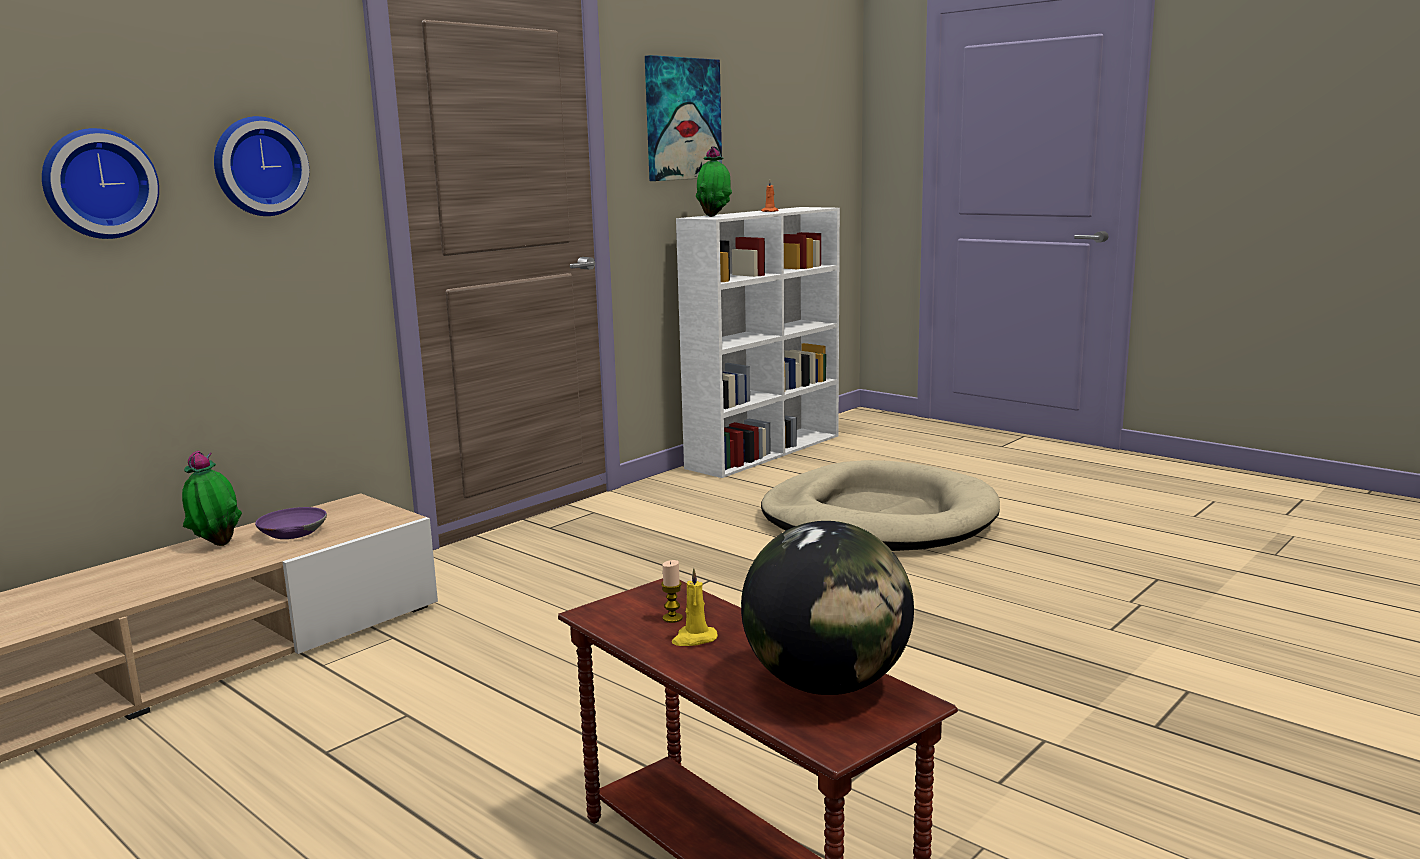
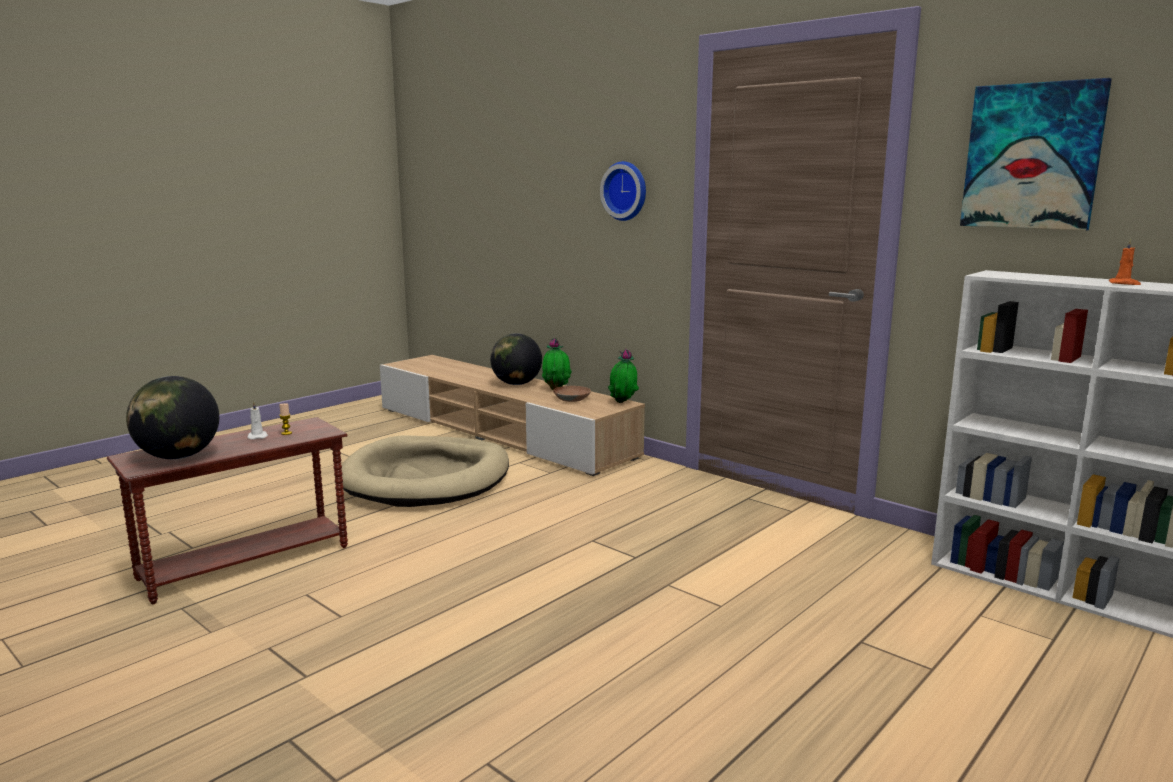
camera: 90 degrees right, 0 degrees up
(98, 184) = (562, 196): wall clock -> none
(132, 576) = (516, 384): none -> globe
(291, 532) = (571, 398): purple bowl -> brown bowl
(694, 639) = (257, 436): yellow candle -> white candle
(714, 216) = (1015, 274): potted plant -> potted plant (622, 403)
(878, 518) = (825, 649): beige dog bed -> beige dog bed (427, 478)

